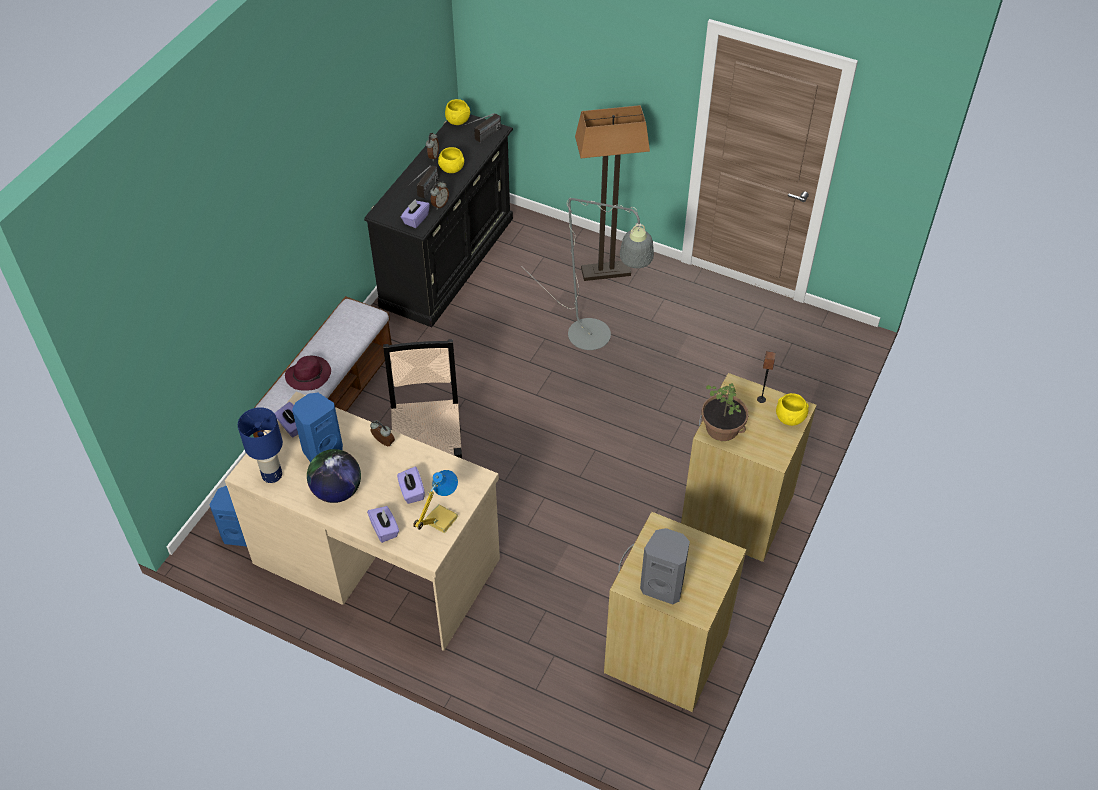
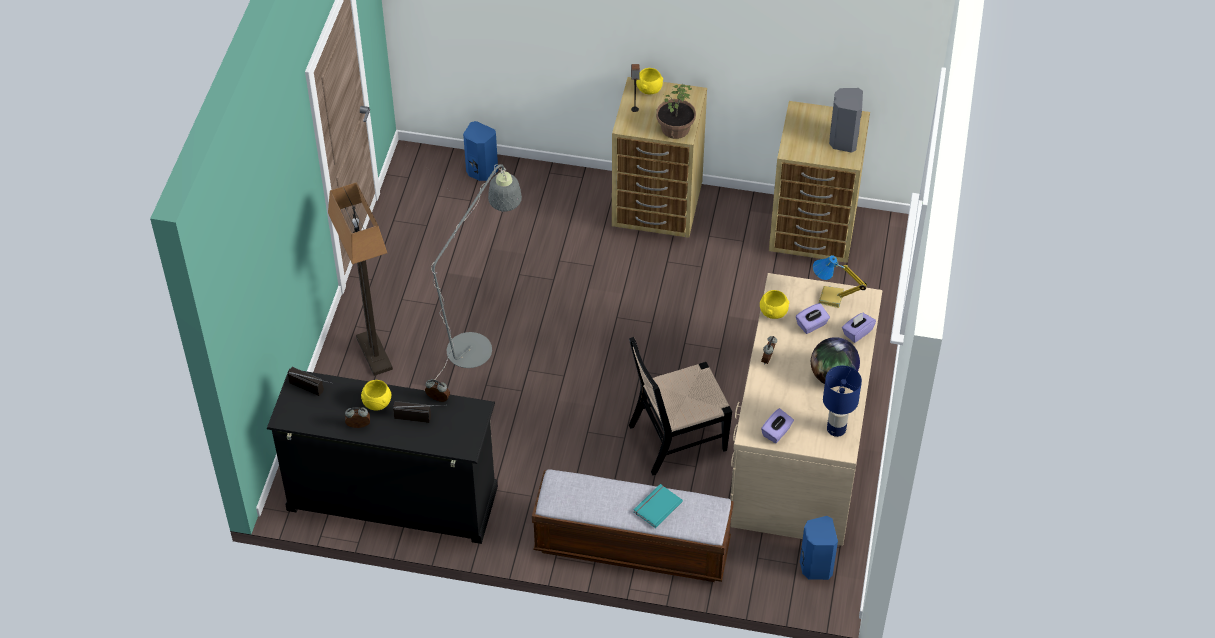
camera: 105 degrees left, 0 degrees up
(309, 375) = (656, 506): purple hat -> turquoise book
(321, 450) = (794, 401): blue speaker -> blue speaker (481, 171)
(415, 219) = (467, 414): purple tissue box -> none
(457, 121) = (290, 420): yellow bowl -> yellow bowl (773, 313)

